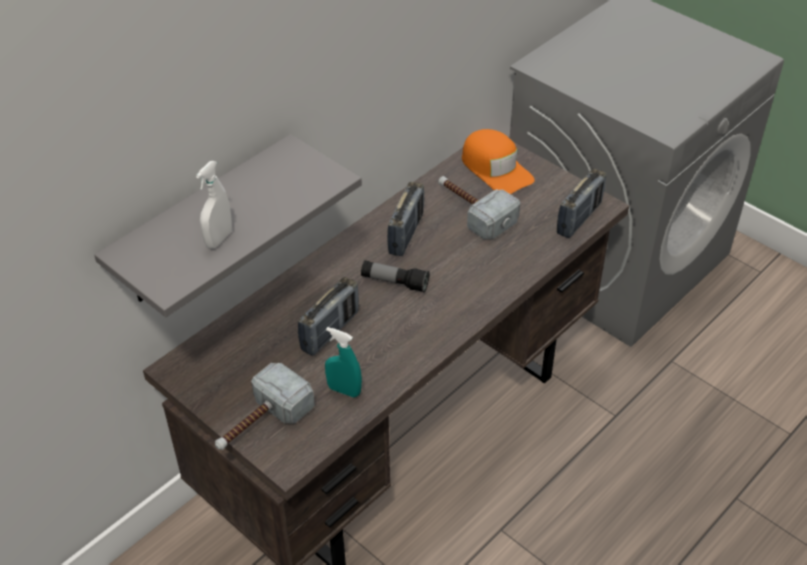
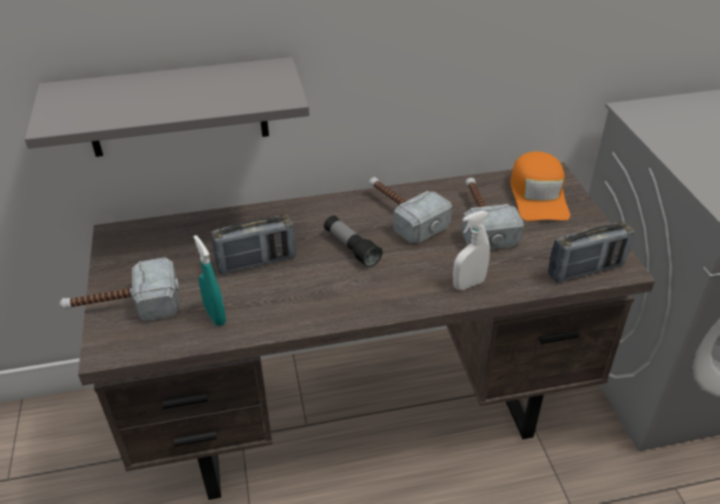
camera: 35 degrees right, 5 degrees down
(219, 239) = (134, 106): white spray bottle -> white spray bottle (468, 284)
(406, 234) = (402, 214): radio -> hammer

